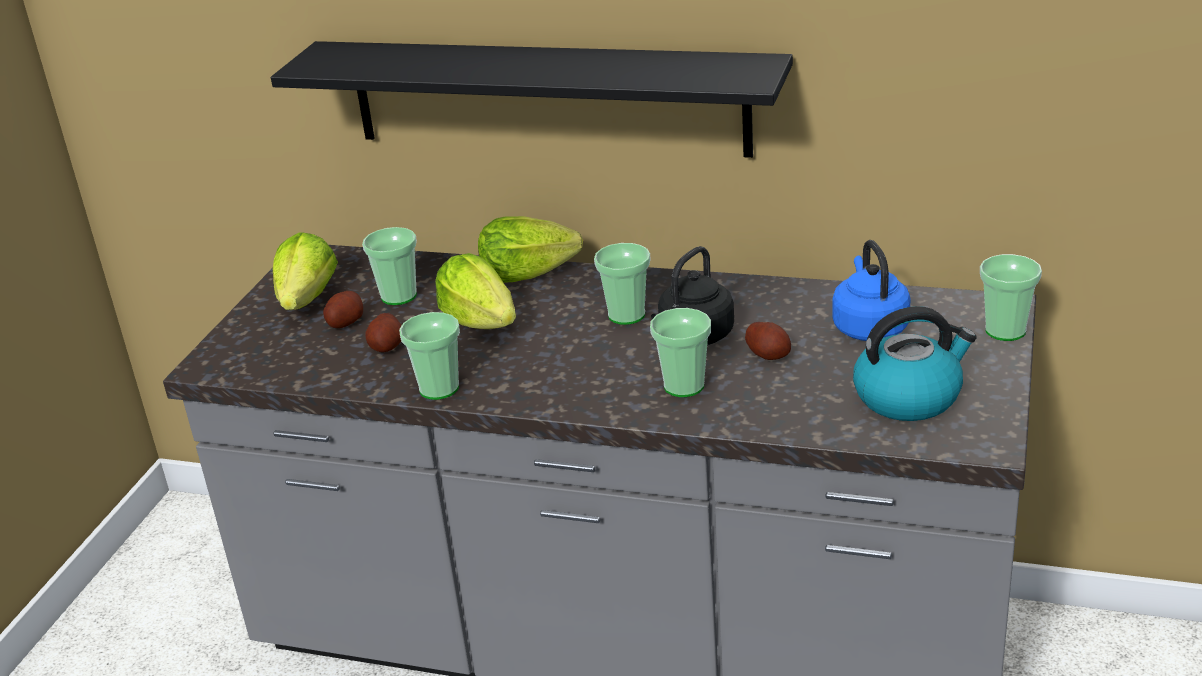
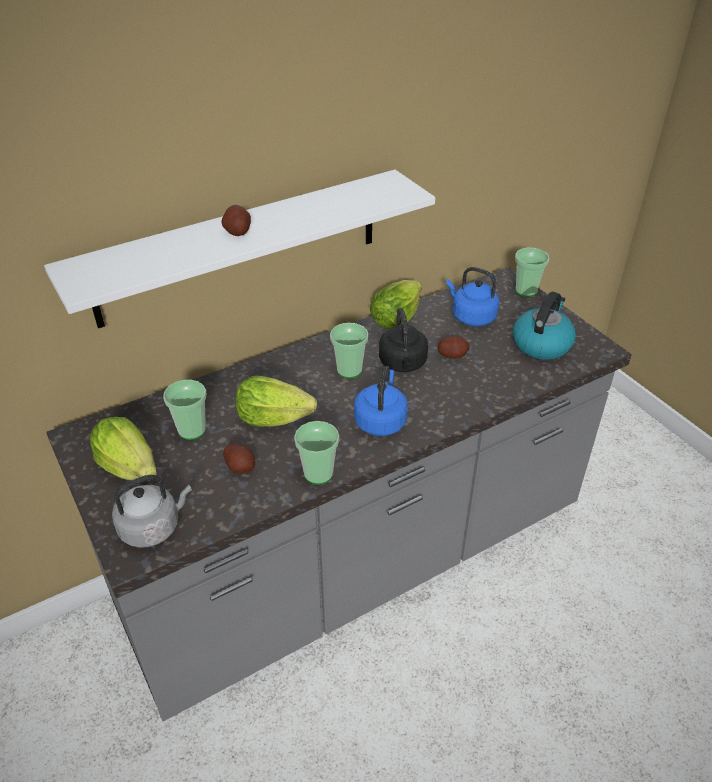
camera: 50 degrees left, 10 degrees up
(252, 355) = (153, 527): none -> grey kettle
(345, 322) = (184, 467): potato -> potato (237, 231)
(526, 274) = (252, 374): lettuce -> lettuce (395, 319)
(547, 97) = (240, 247): black shelf -> white shelf
(575, 376) = (381, 420): none -> blue kettle
(684, 386) = (442, 394): cup -> none

